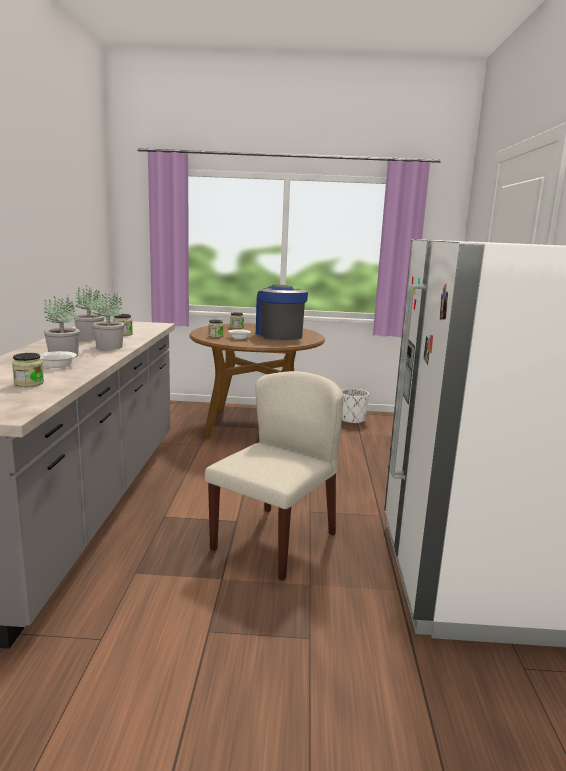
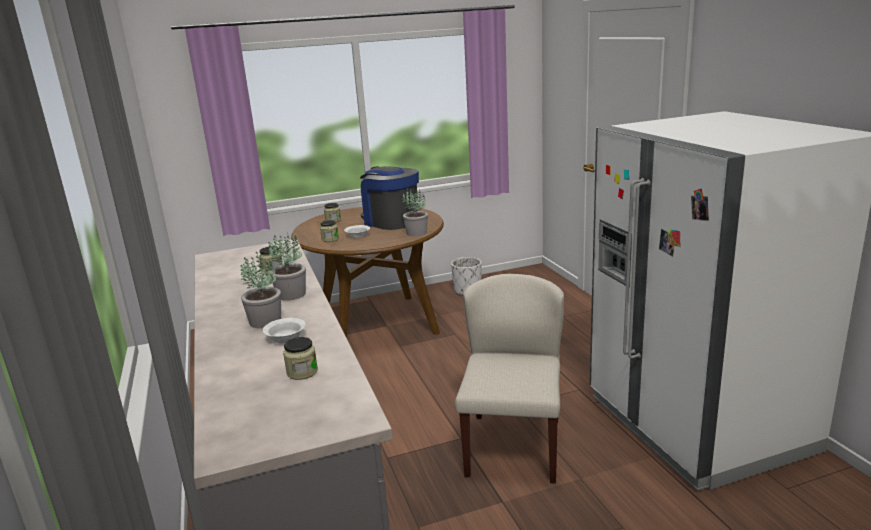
camera: 20 degrees left, 5 degrees up
(89, 337) = (245, 286): potted plant -> potted plant (416, 233)

